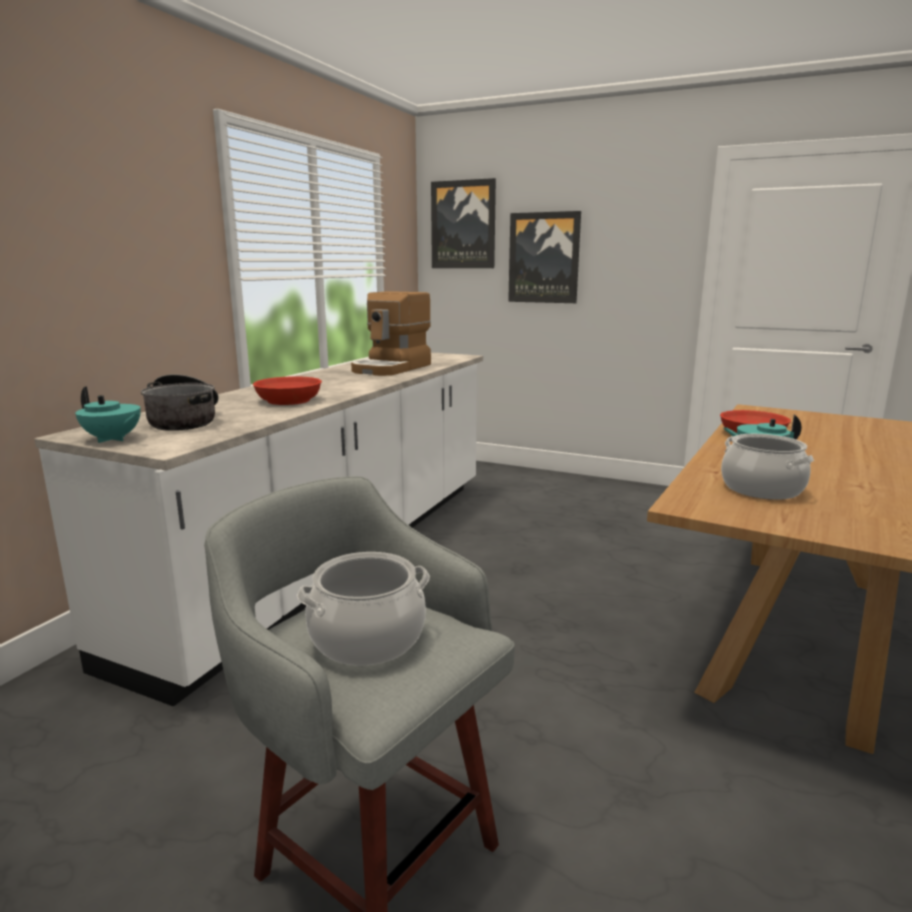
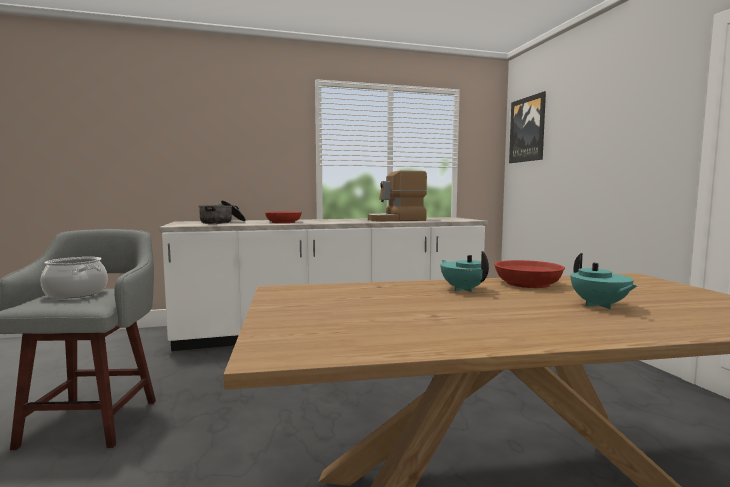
camera: 50 degrees right, 10 degrees down
(113, 439) = (181, 223): turquoise teapot -> turquoise teapot (599, 305)
(544, 258) = (573, 147): picture -> none
(761, 489) = (356, 297): cooking pot -> none

